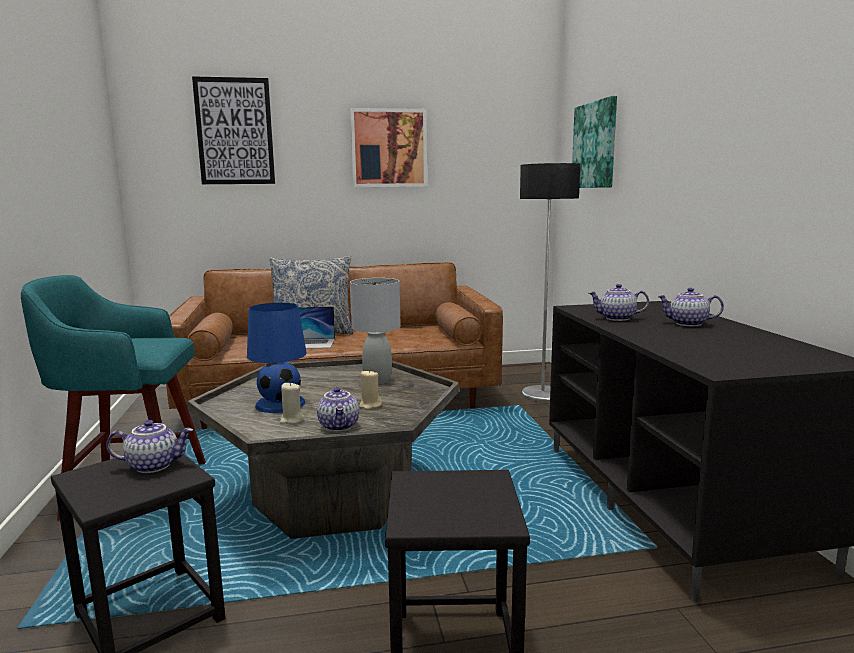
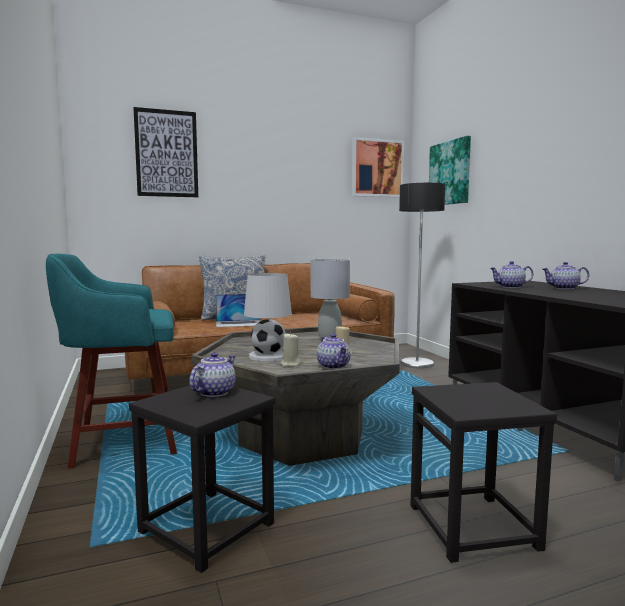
camera: 10 degrees left, 5 degrees down
(154, 465) = (214, 392): teapot -> teapot turned 45 degrees counterclockwise
(279, 404) = (268, 356): blue table lamp -> white table lamp
(389, 148) = (288, 173): picture -> picture (377, 168)

